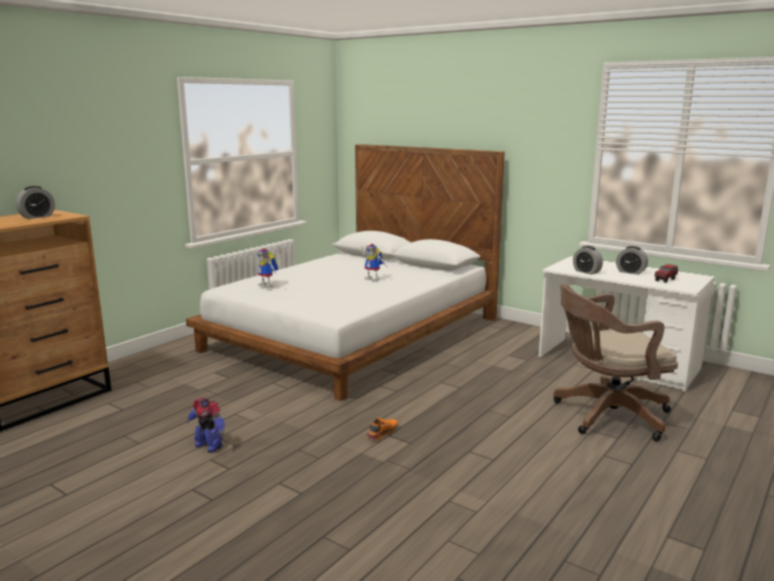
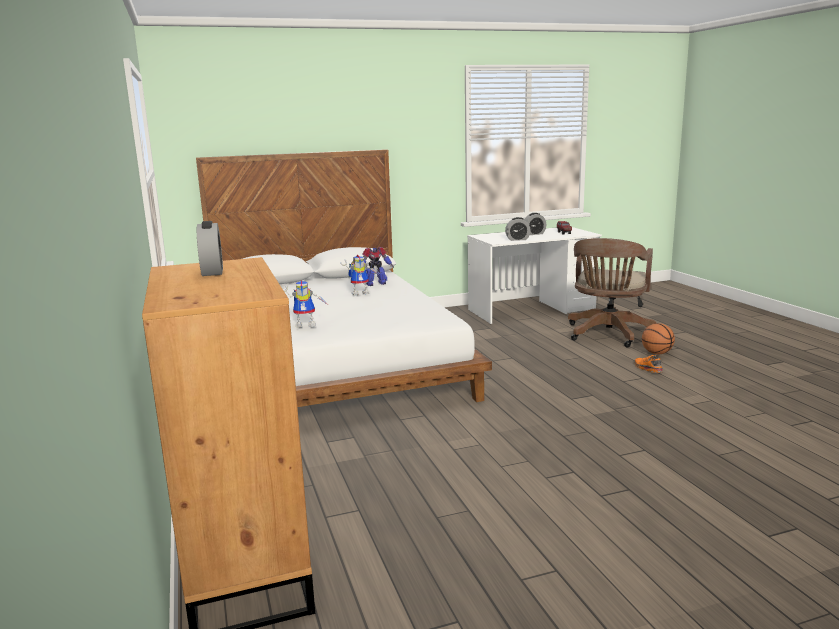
camera: 55 degrees left, 0 degrees up
(209, 446) = (515, 473): toy robot -> toy robot (375, 284)
(381, 433) = (564, 400): orange shoe -> orange shoe (647, 369)
(588, 454) = (657, 353): none -> basketball

